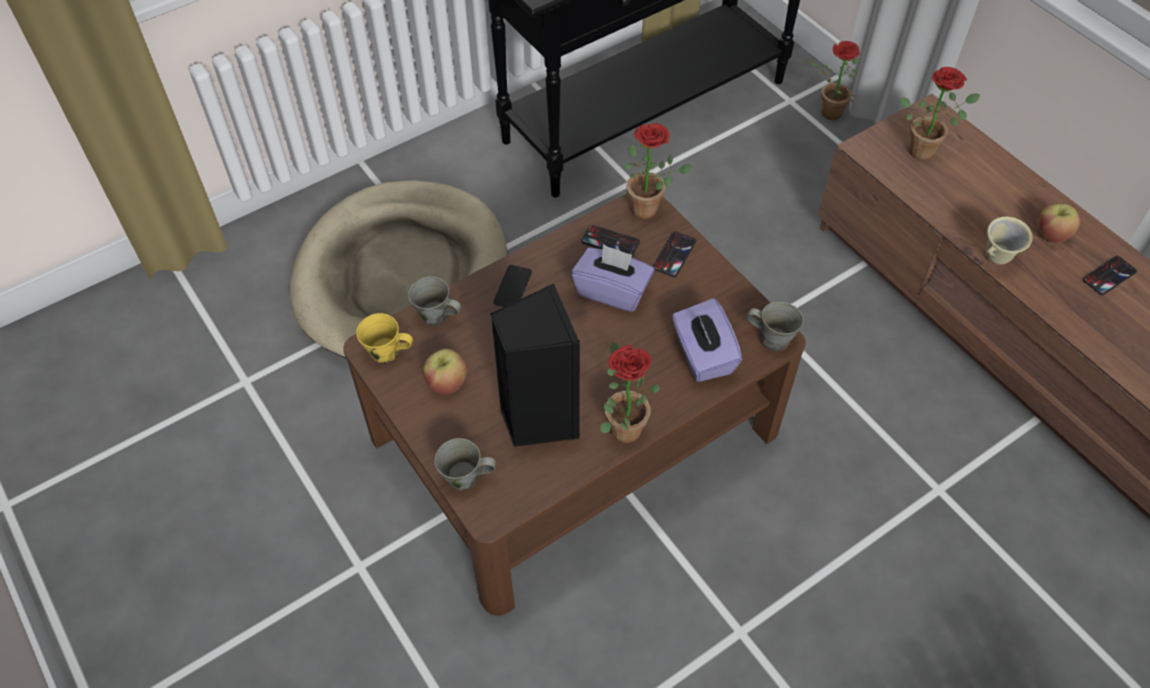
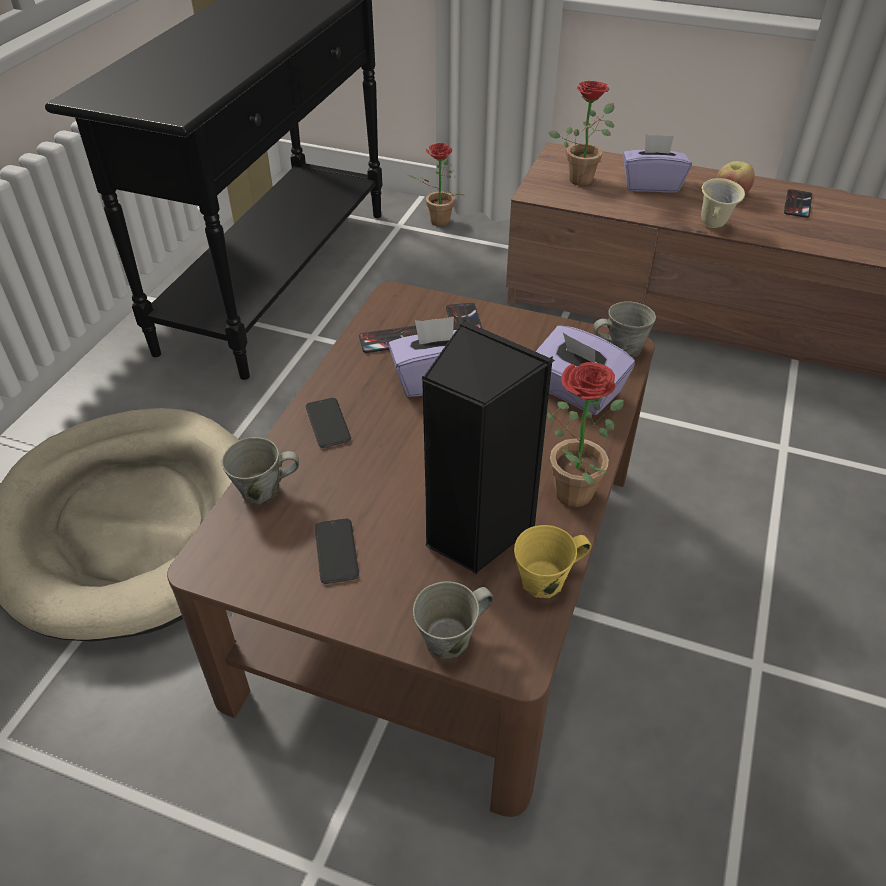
camera: 35 degrees left, 10 degrees down
(387, 352) = (233, 558): yellow mug -> yellow mug (546, 581)
(446, 383) = (336, 551): apple -> phone
(650, 209) = (405, 298): potted plant -> none
(983, 187) = (651, 184): none -> purple tissue box

